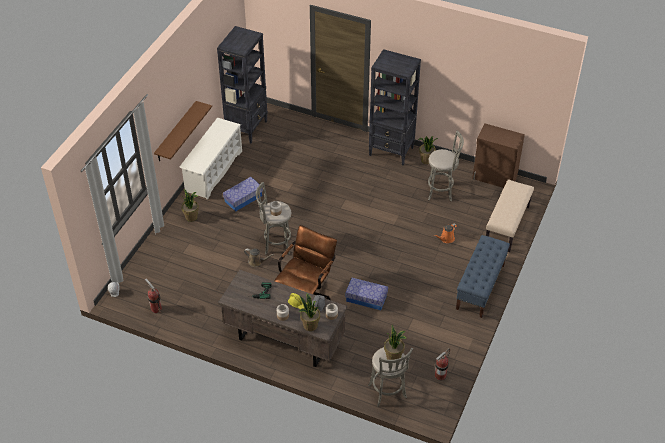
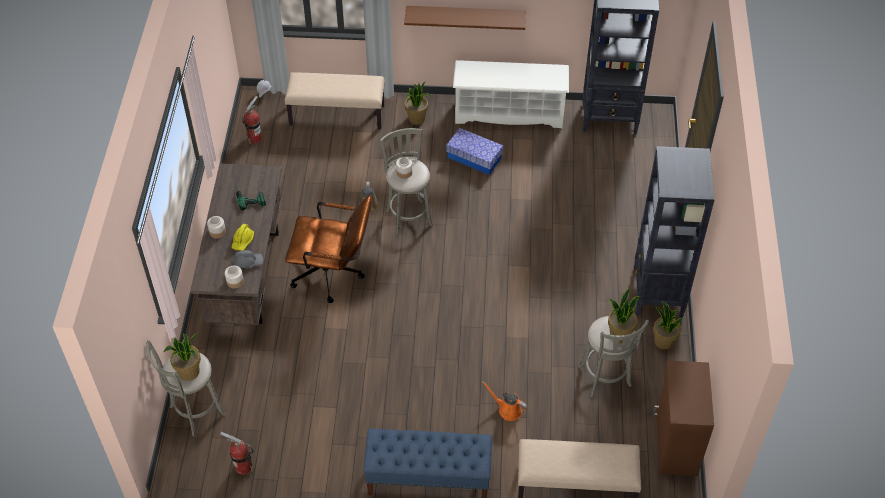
camera: 70 degrees right, 5 degrees up
(161, 257) = (337, 114): none -> beige bench
(310, 325) = (209, 264): potted plant -> potted plant (619, 334)
(366, 298) = (351, 343): storage box -> none

